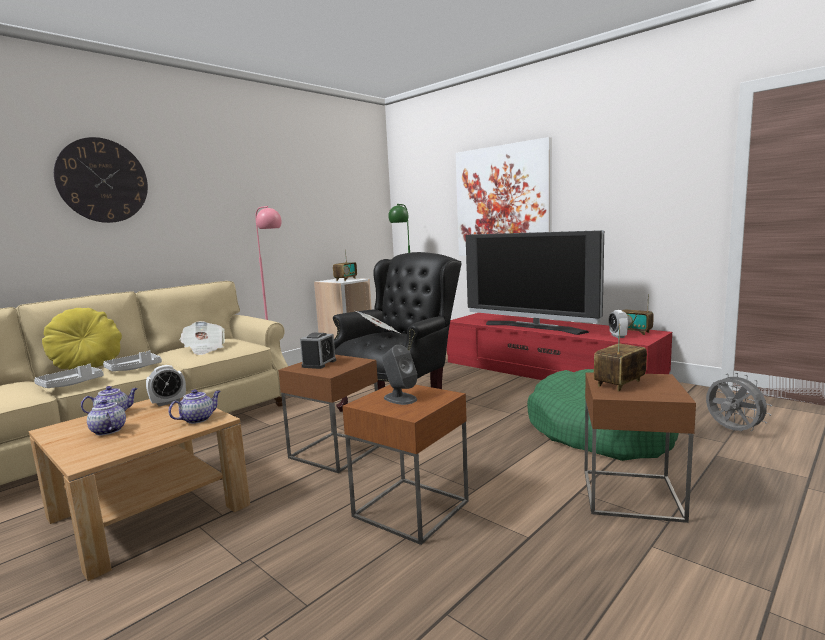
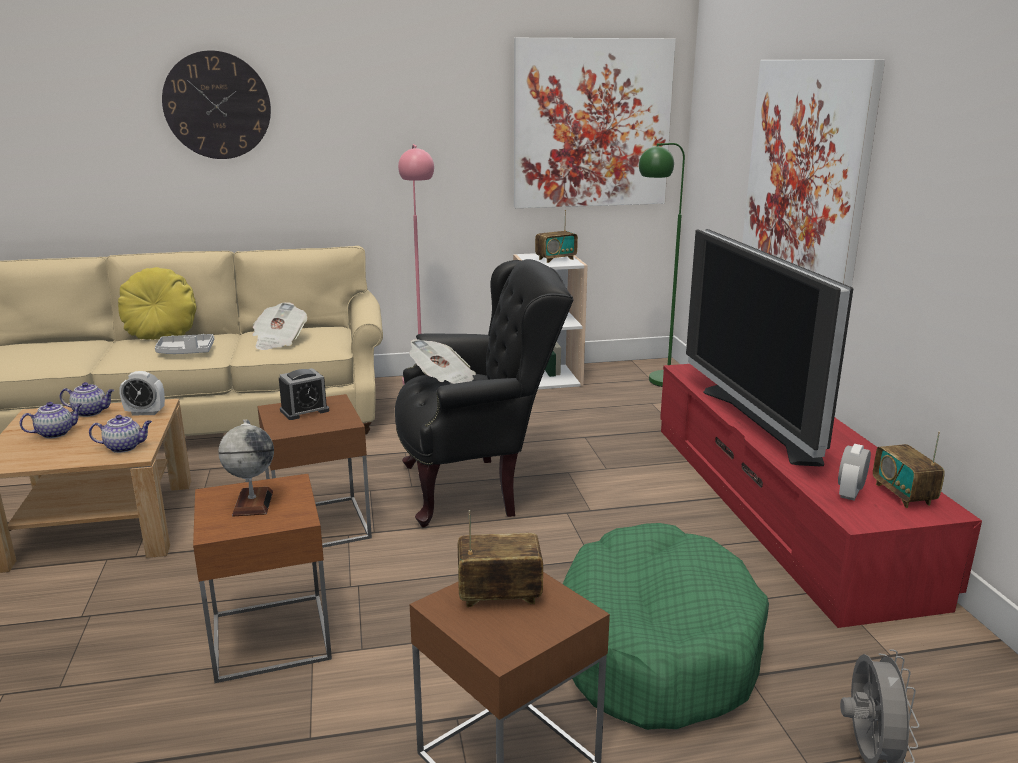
camera: 35 degrees right, 10 degrees up
(71, 384) = (114, 359): grey tray -> none
(108, 431) = (56, 433): teapot -> teapot turned 60 degrees clockwise
(346, 199) = (592, 124): none -> picture
(400, 398) = (252, 503): grey speaker -> globe

